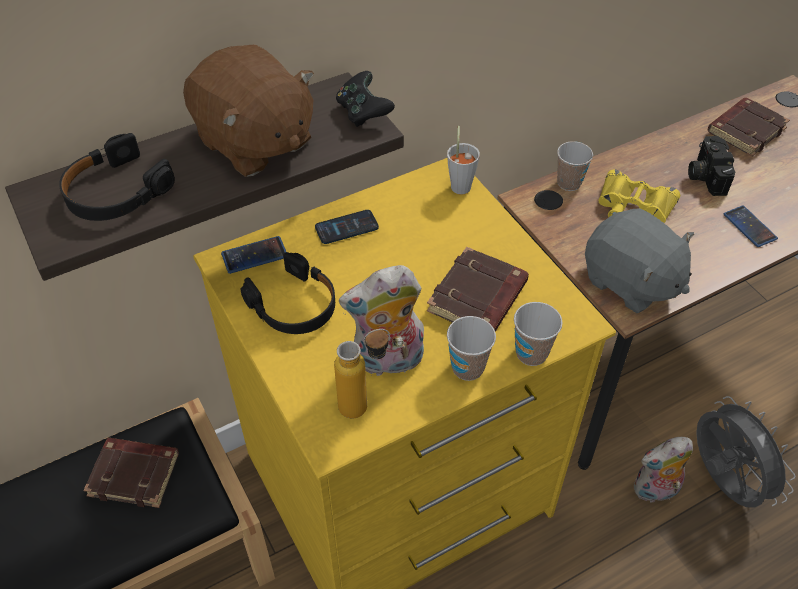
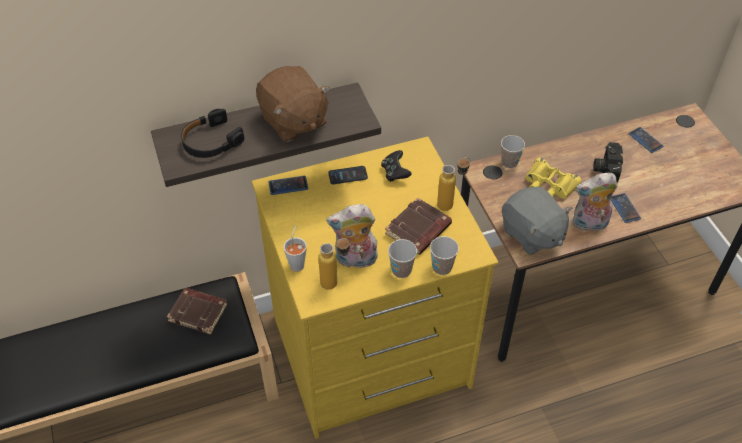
camera: 10 degrees right, 0 degrees up
(294, 305) = (306, 219): black headphones -> none
(363, 112) = (360, 110): black game controller -> black game controller (395, 173)
(461, 184) = (426, 156): grey cup -> grey cup (298, 263)
(518, 250) = (451, 204): none -> bottle
(655, 491) = (547, 383): plush toy -> plush toy (589, 224)
(722, 482) = (596, 384): grey fan -> none
(745, 130) = (645, 140): brown book -> phone

